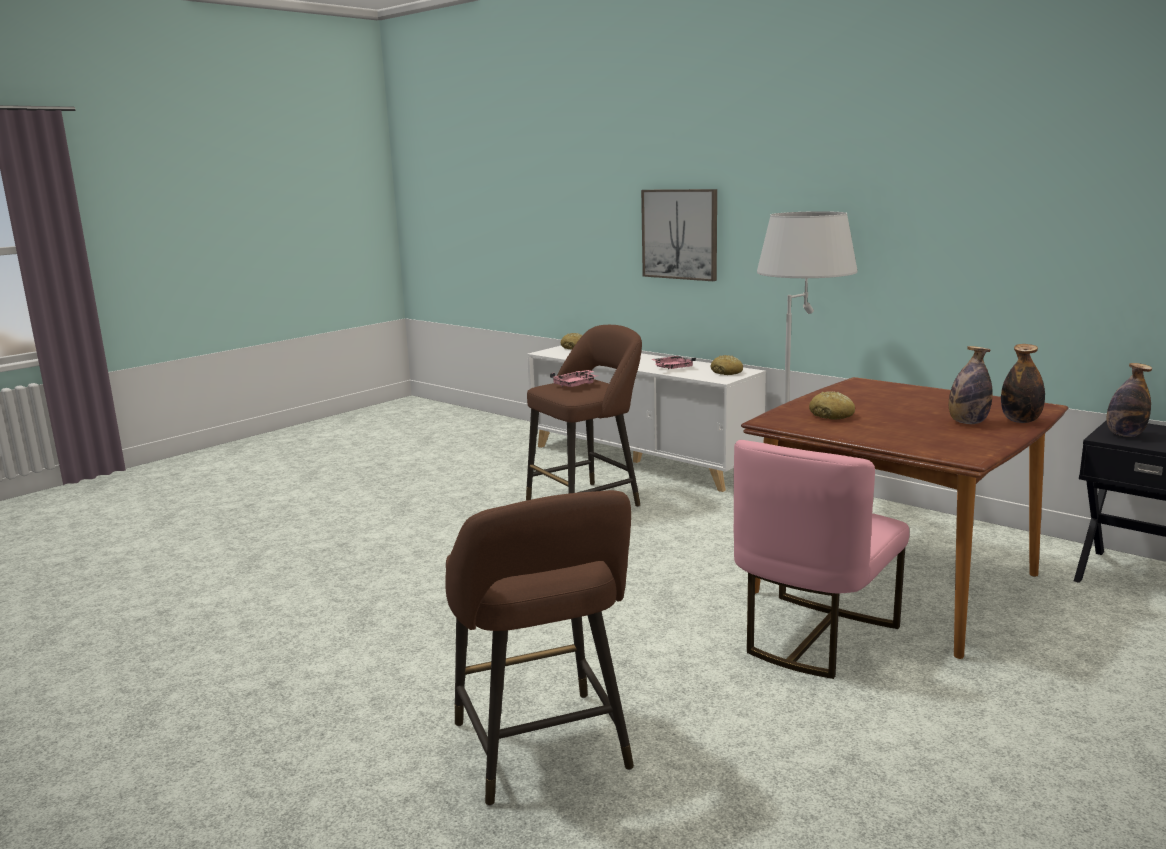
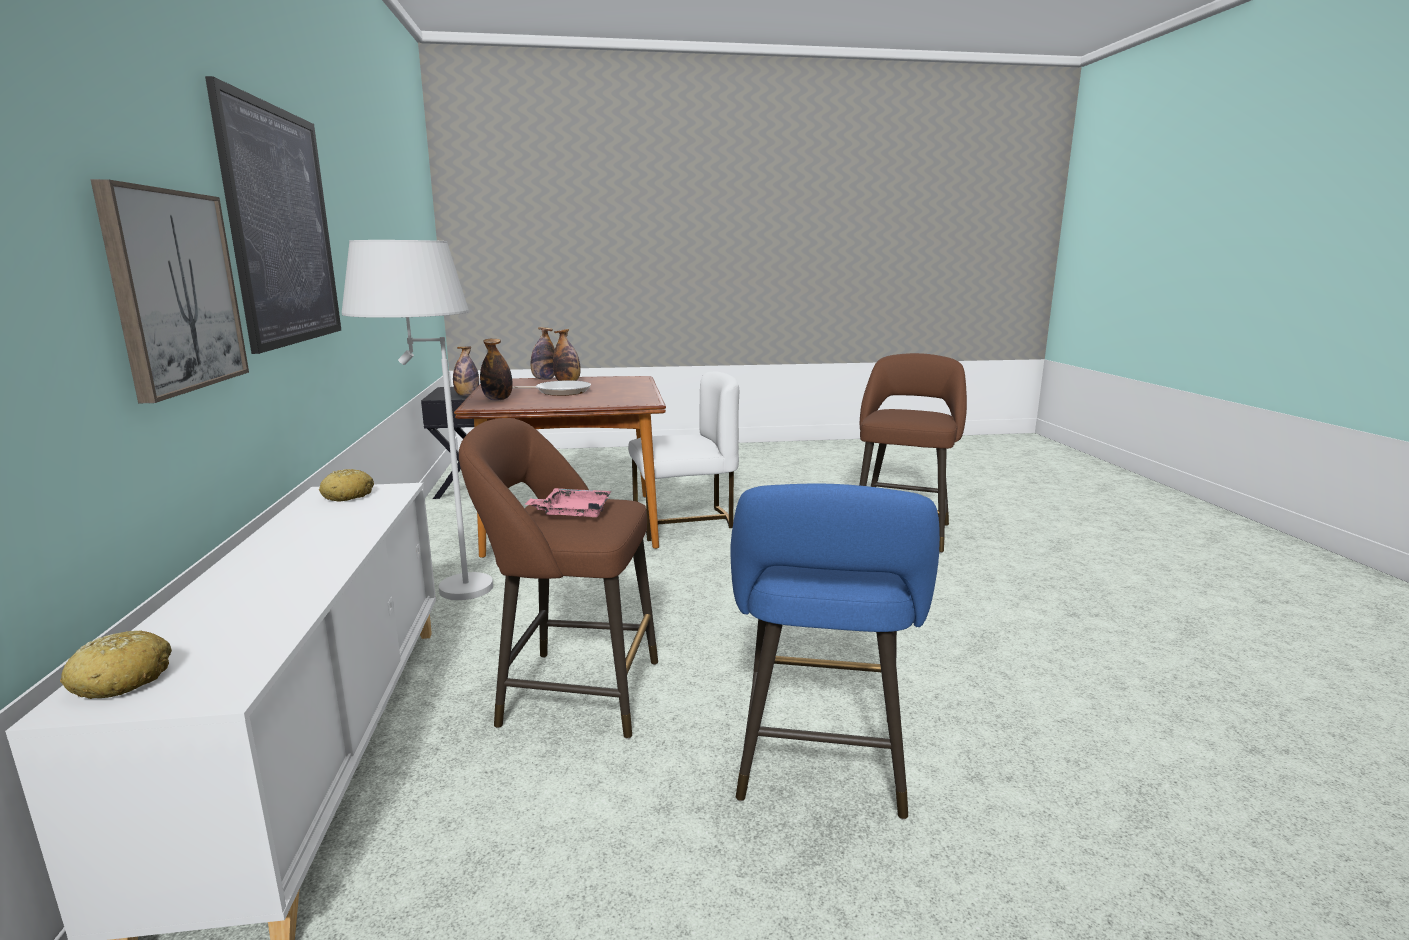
camera: 140 degrees left, 0 degrees up
(423, 523) = (820, 767): none -> blue stool
(672, 368) = (341, 526): pink tray -> none
(802, 200) = (282, 227): none -> picture
(813, 637) = (683, 521): pink chair -> white chair
(832, 415) = (604, 397): bread -> none
(888, 390) = (498, 399): none -> bottle
(897, 410) = (560, 392): none -> frying pan

